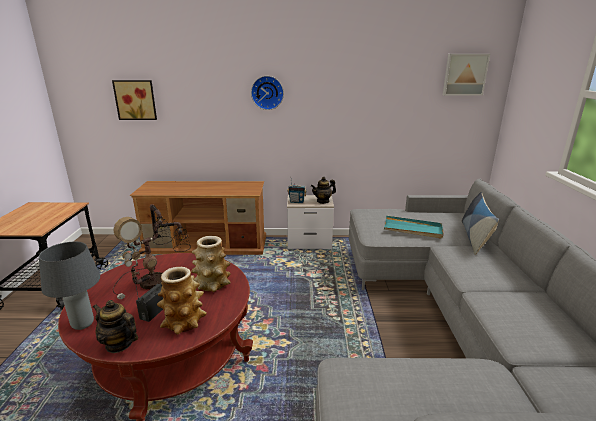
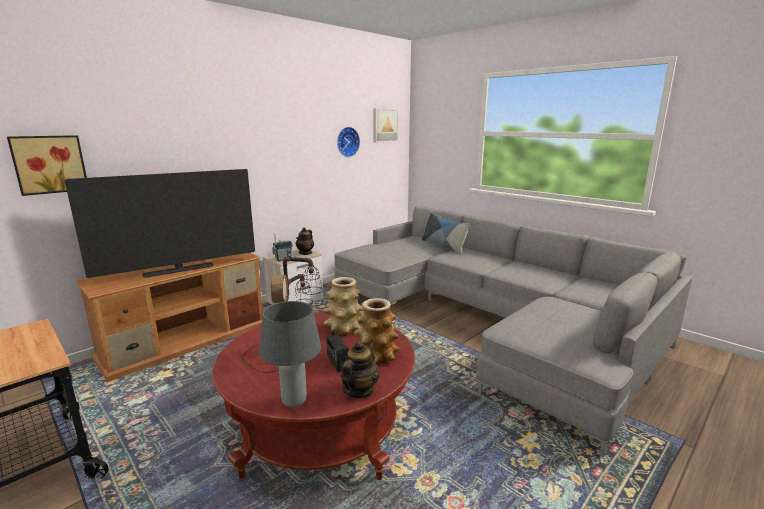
camera: 45 degrees left, 5 degrees down
(119, 344) = (359, 391): teapot -> teapot turned 135 degrees clockwise
(197, 190) = (179, 270): none -> television
(267, 92) = (231, 146): wall clock -> wall clock (347, 142)
(412, 229) = (403, 252): turquoise tray -> none

